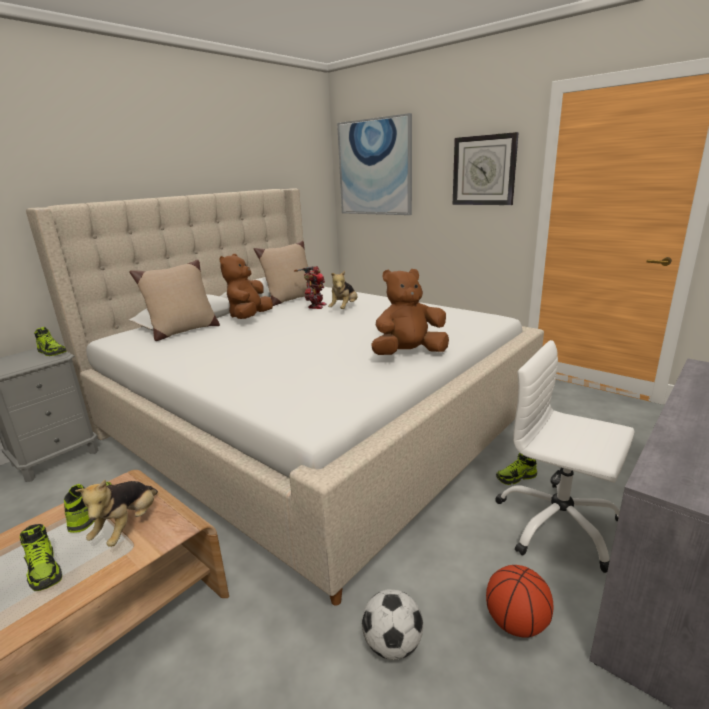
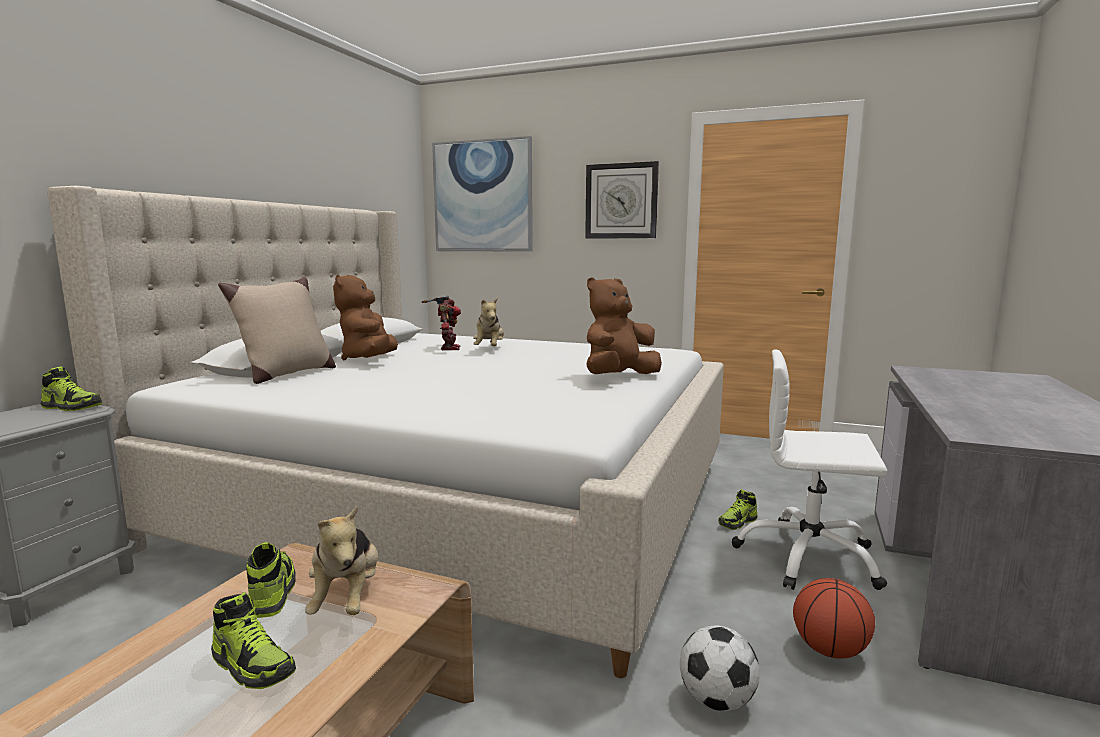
camera: 20 degrees left, 10 degrees down
(290, 299) = (405, 344): beige pillow -> none

